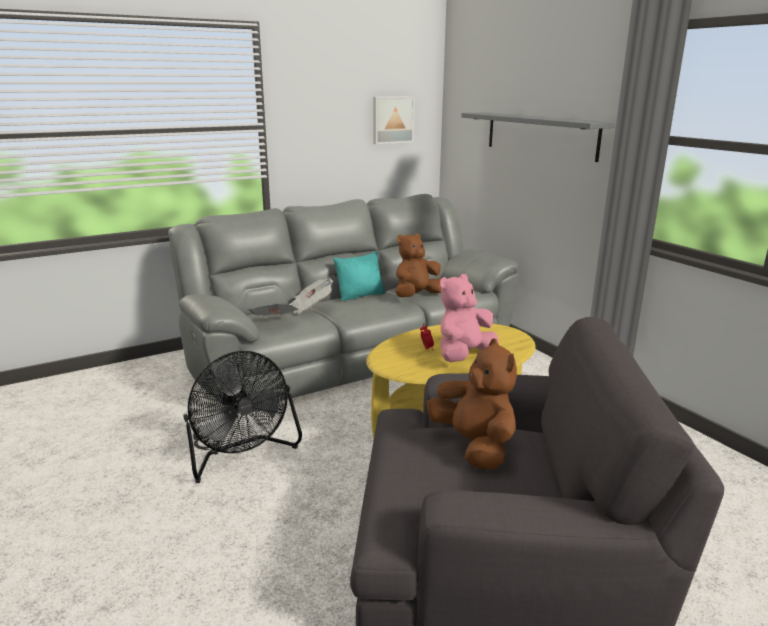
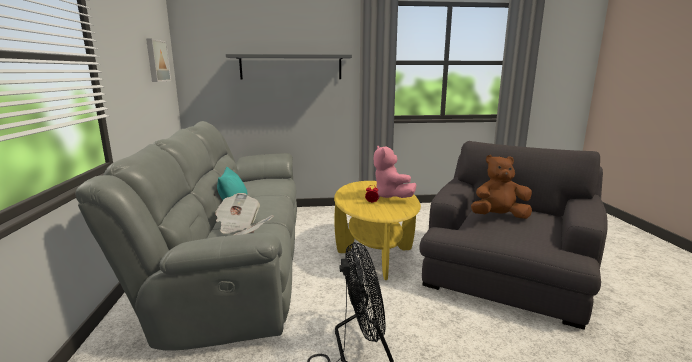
camera: 65 degrees left, 5 degrees down
(416, 296) = (267, 192): brown plush toy -> none

